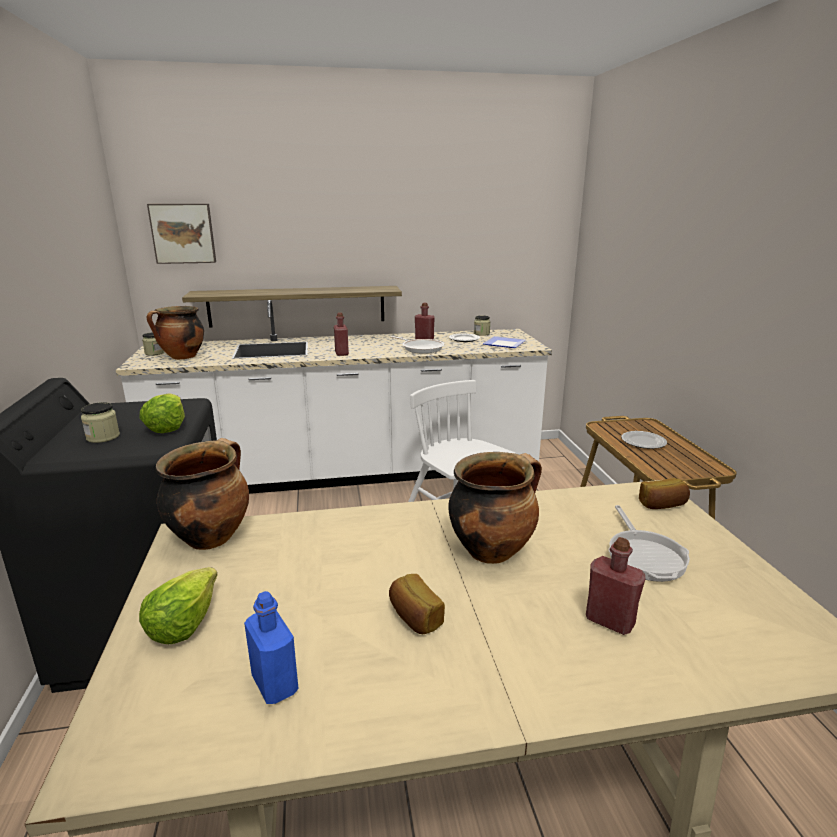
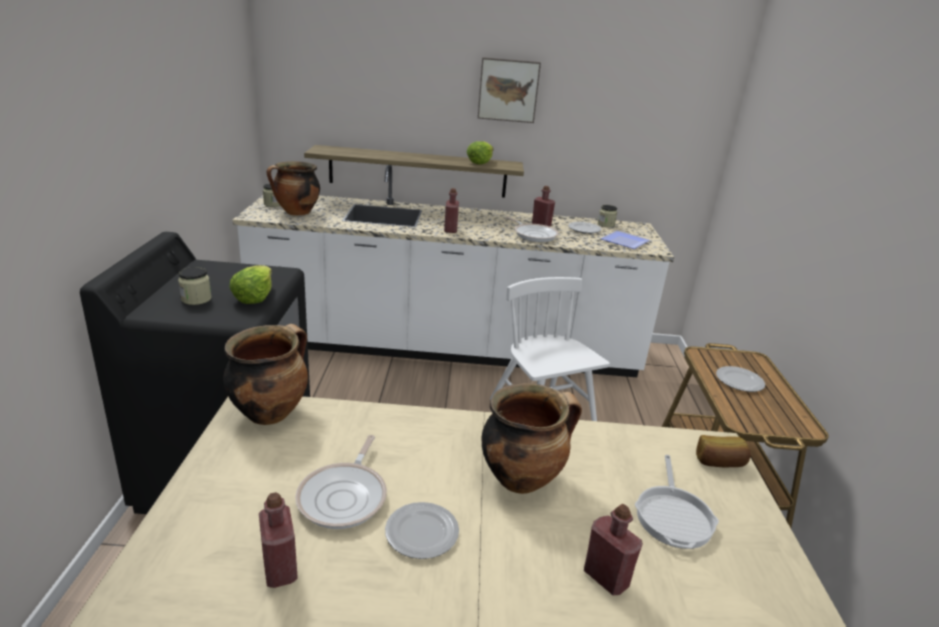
camera: 10 degrees right, 5 degrees up
(183, 233) = (314, 87): picture -> picture (508, 90)
(183, 622) = (222, 493): lettuce -> lettuce (480, 162)
(275, 684) = (280, 569): blue bottle -> red bottle
(320, 599) = (345, 496): none -> frying pan
(414, 617) = (422, 532): bread -> plate

